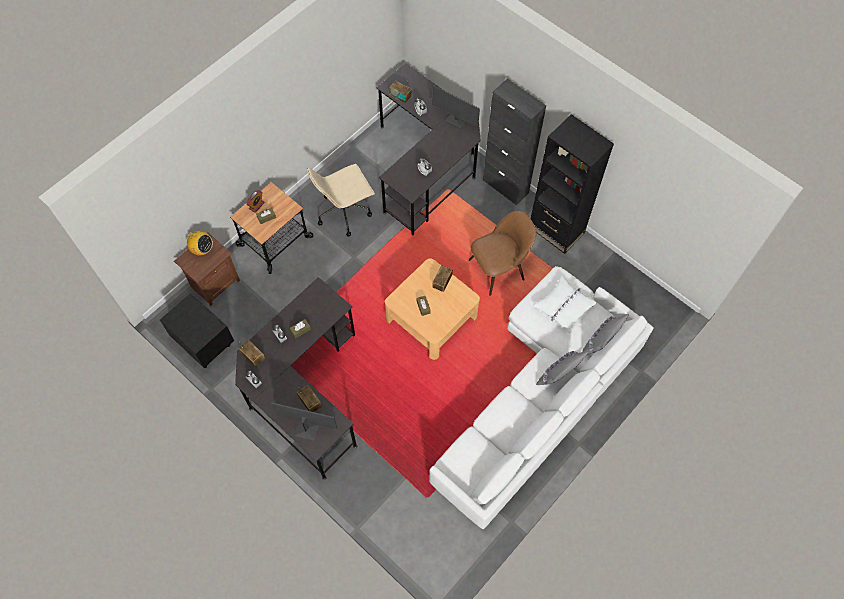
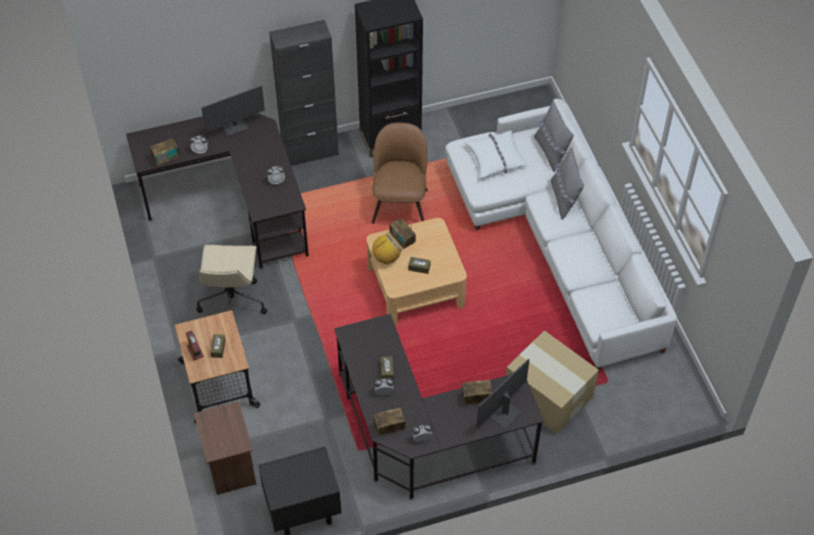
camera: 60 degrees left, 10 degrees down
(202, 249) = (213, 427): radio -> radio (386, 258)
(388, 460) = (549, 396): none -> cardboard box

